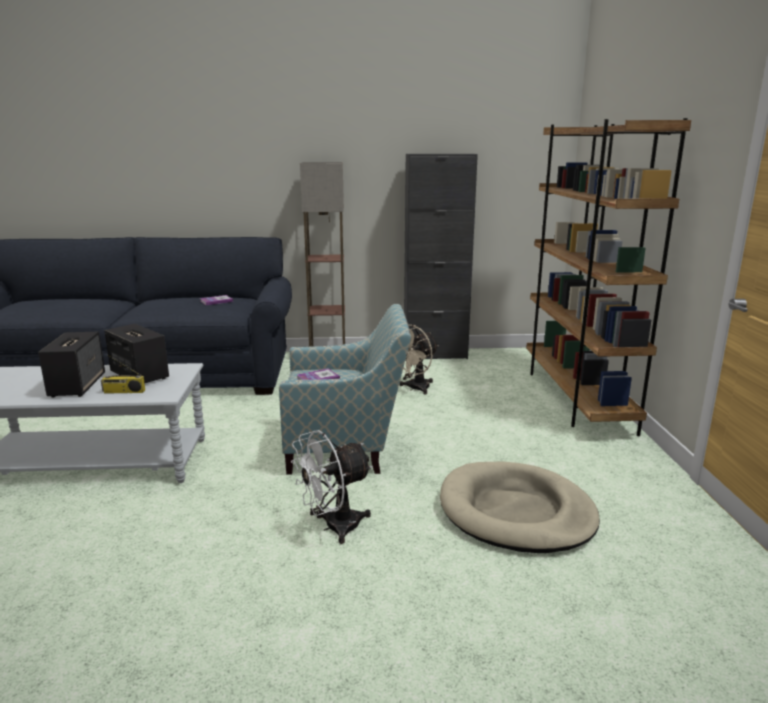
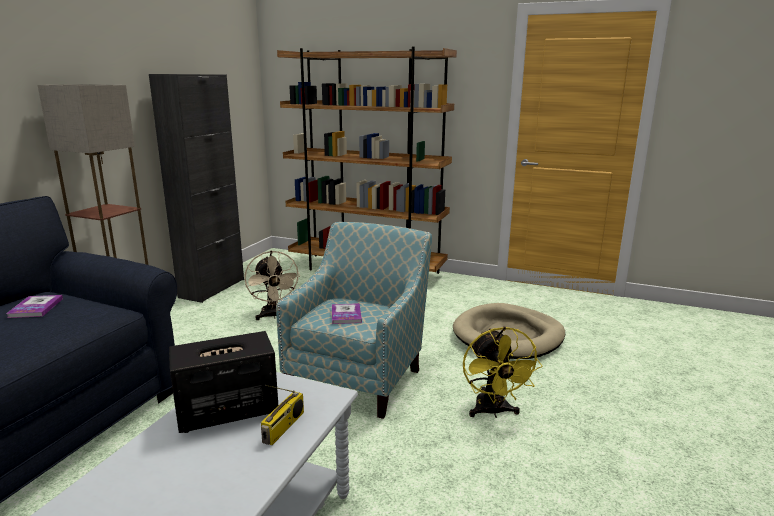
camera: 65 degrees left, 0 degrees up
(77, 385) = (205, 471): speaker -> none
(333, 527) = (493, 412): white fan -> yellow fan

